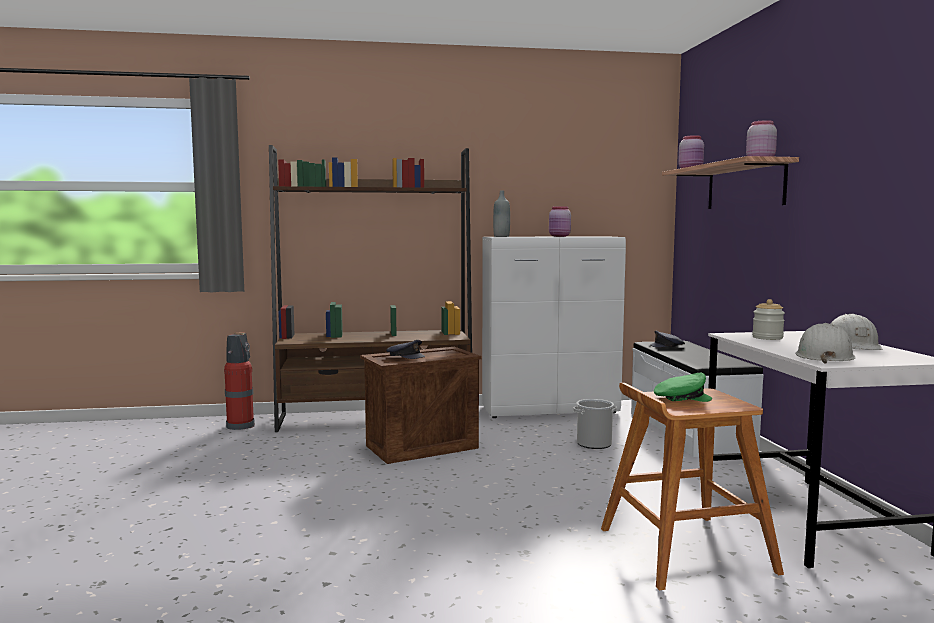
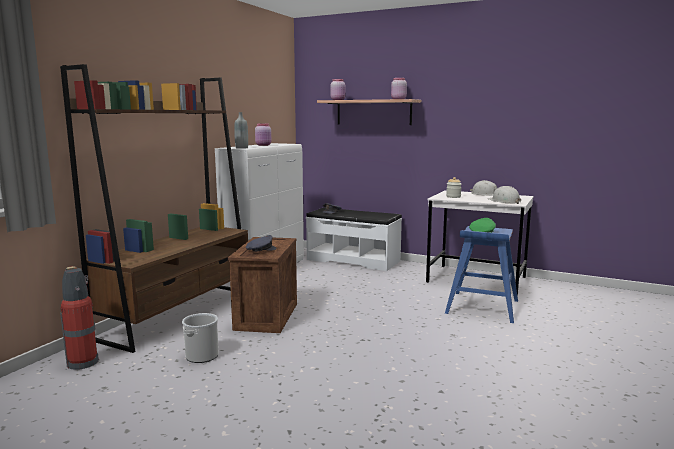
camera: 55 degrees left, 5 degrees up
(594, 444) = (337, 280): bucket -> bucket (202, 356)
(683, 550) = (482, 307): brown stool -> blue stool

